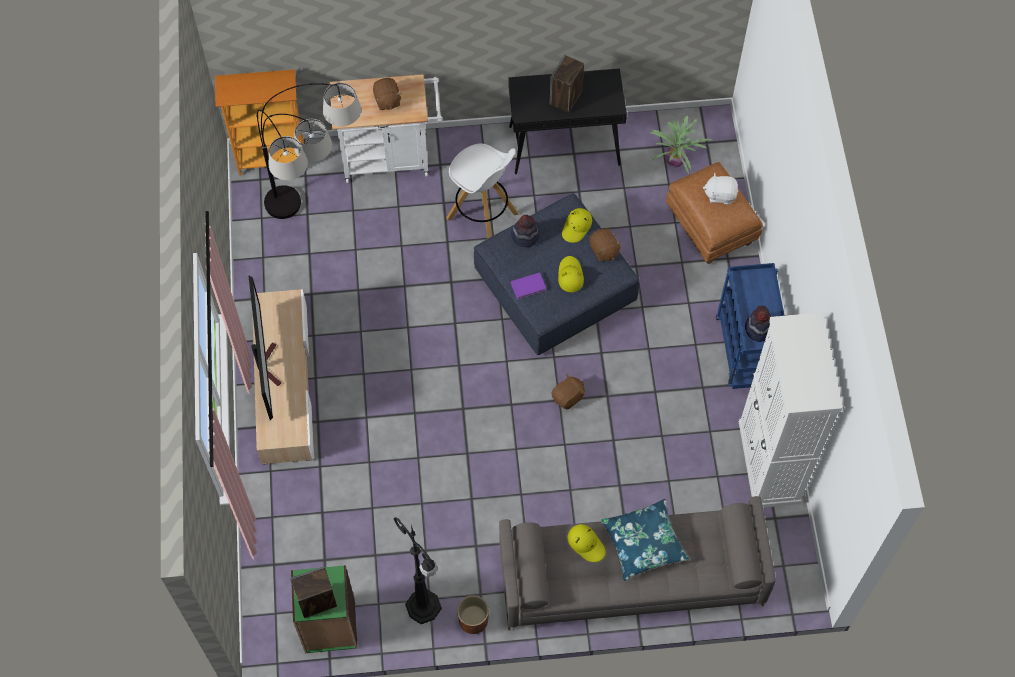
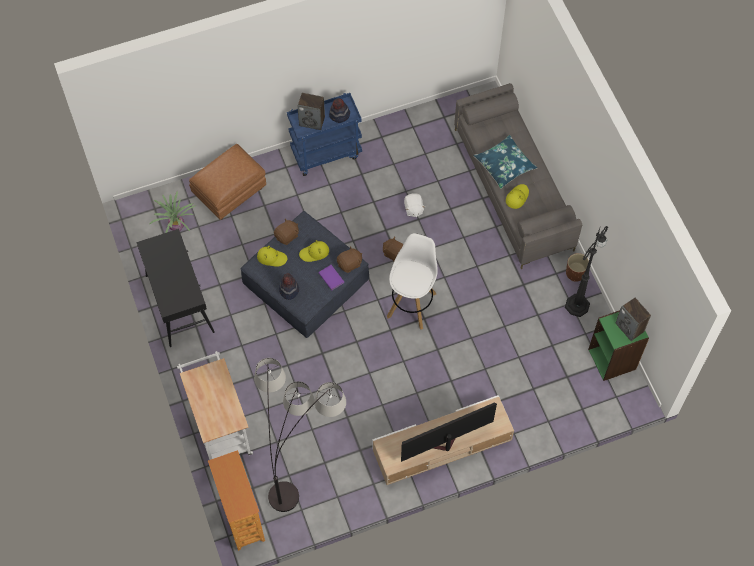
camera: 105 degrees left, 0 degrees up
(387, 100) = (212, 392): brown plush toy -> brown plush toy (349, 264)
(483, 216) = (258, 345): white stool -> white stool (412, 304)
(565, 98) = (173, 272): speaker -> speaker (312, 121)
(720, 195) = (222, 169): white plush toy -> white plush toy (413, 209)
(769, 462) = (406, 126): white cabinet -> none

